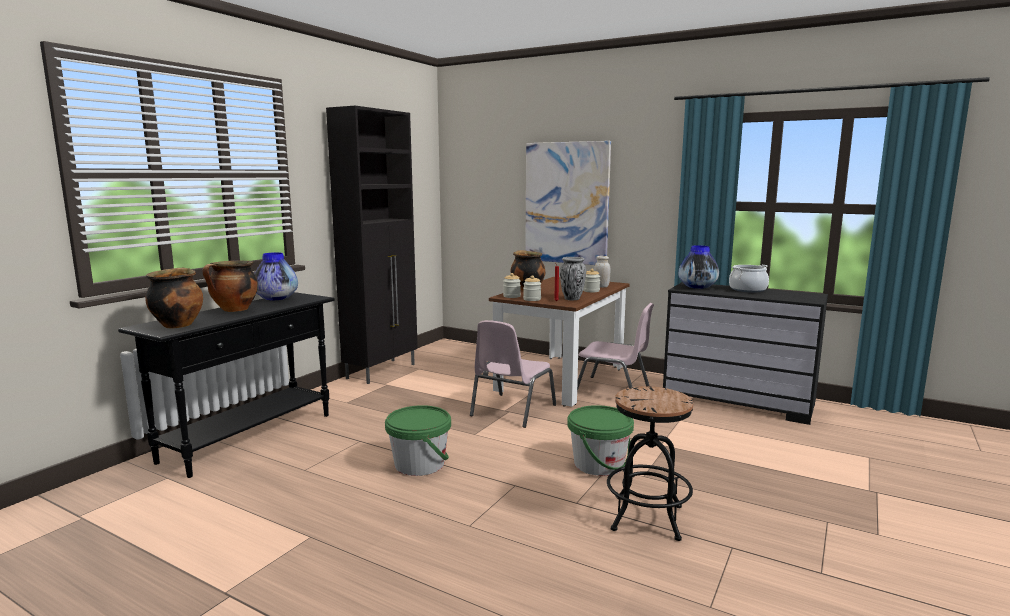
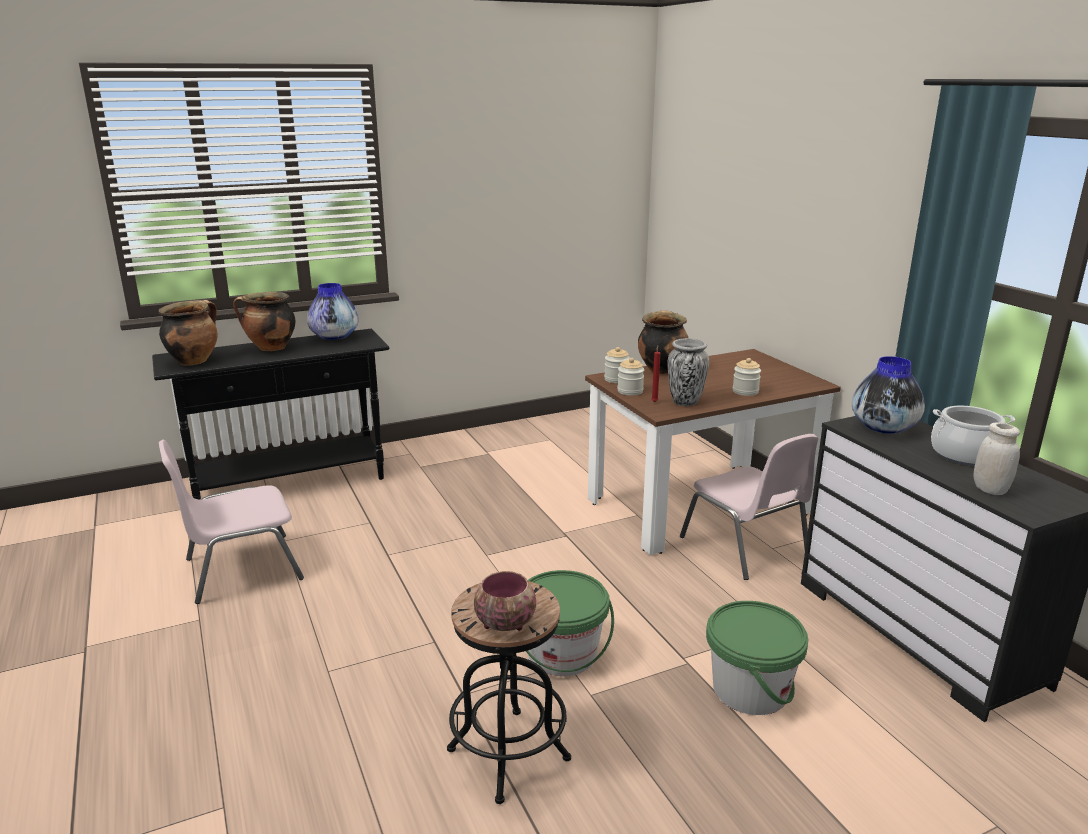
camera: 35 degrees right, 10 degrees up
(382, 371) = (508, 432): black cabinet -> none
(419, 464) = (383, 574): green bucket -> green bucket (750, 690)
(511, 411) = (570, 536): pink chair -> pink chair (241, 569)
(566, 203) = (778, 240): picture -> none
(601, 287) = (779, 385): white jar -> white jar (990, 489)
(667, 403) = (504, 623): none -> bowl

